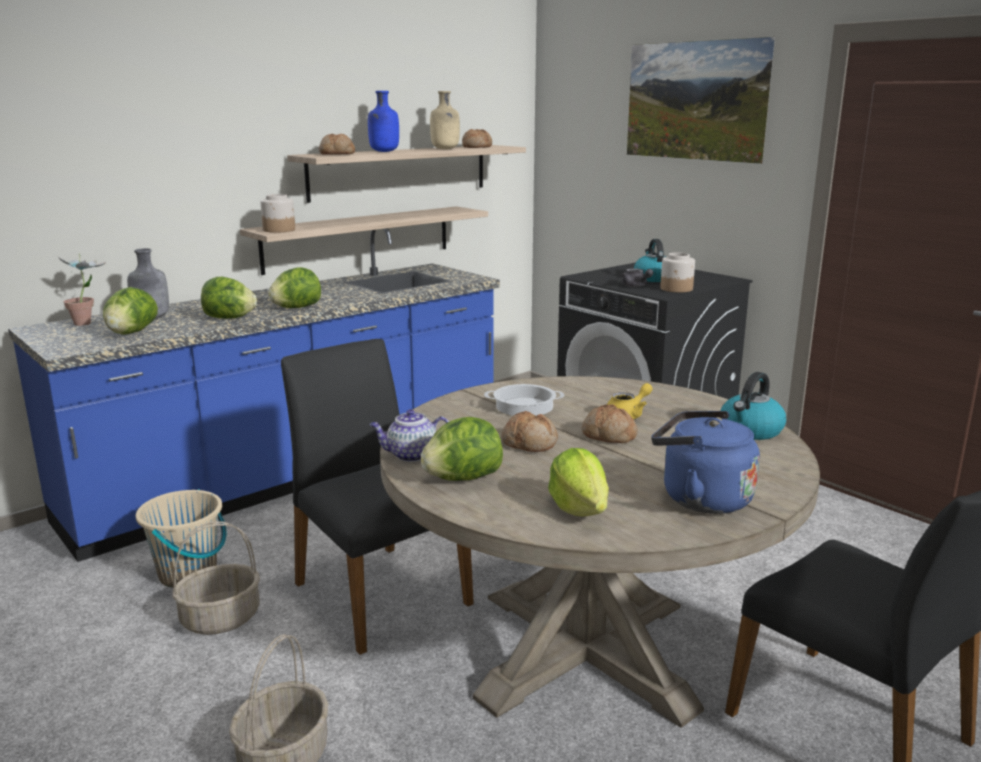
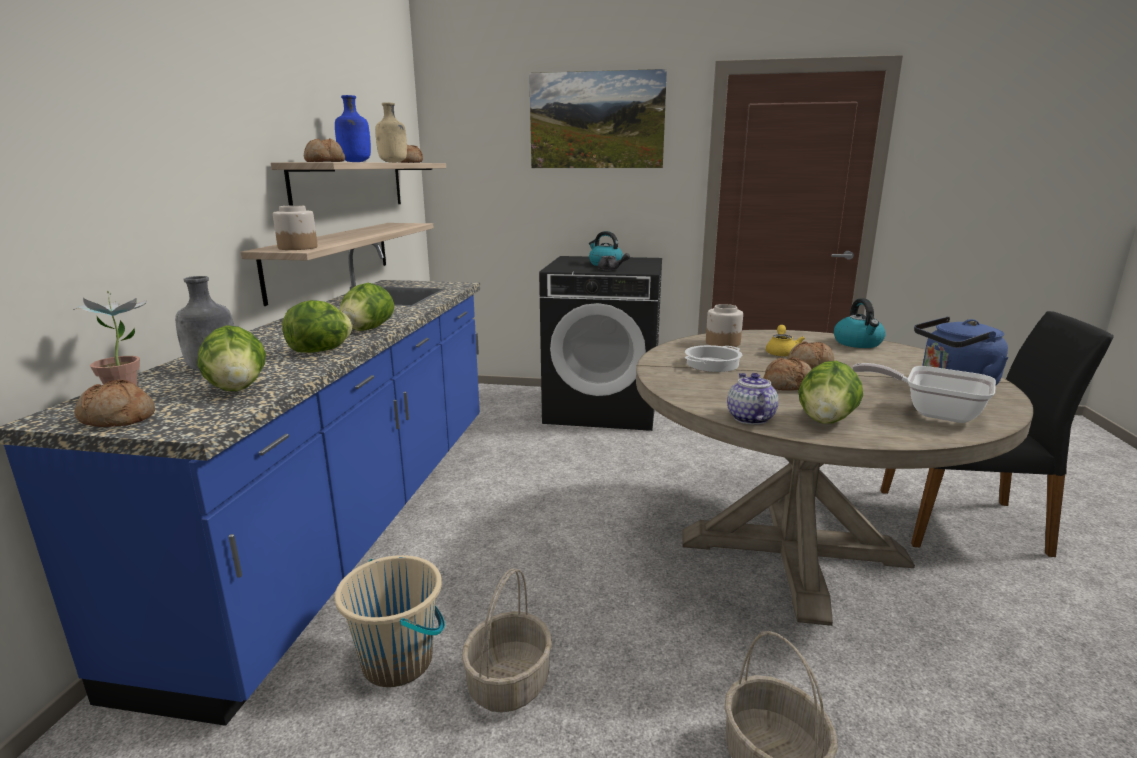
camera: 40 degrees left, 0 degrees up
(51, 336) = (117, 419): none -> bread
(378, 593) = (603, 584): black chair -> none
(411, 455) = (749, 418): teapot -> teapot turned 135 degrees clockwise
(579, 508) = (932, 412): lettuce -> frying pan
(676, 289) = (641, 267): jar -> jar (723, 343)

